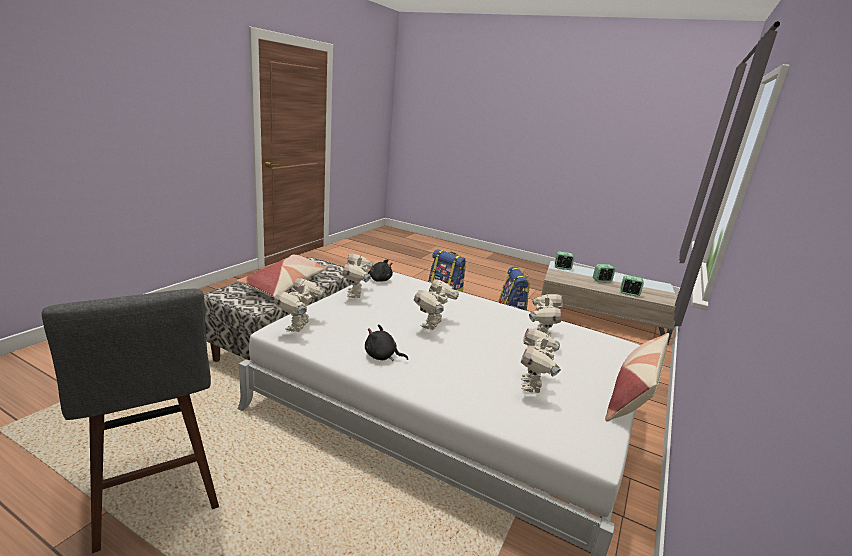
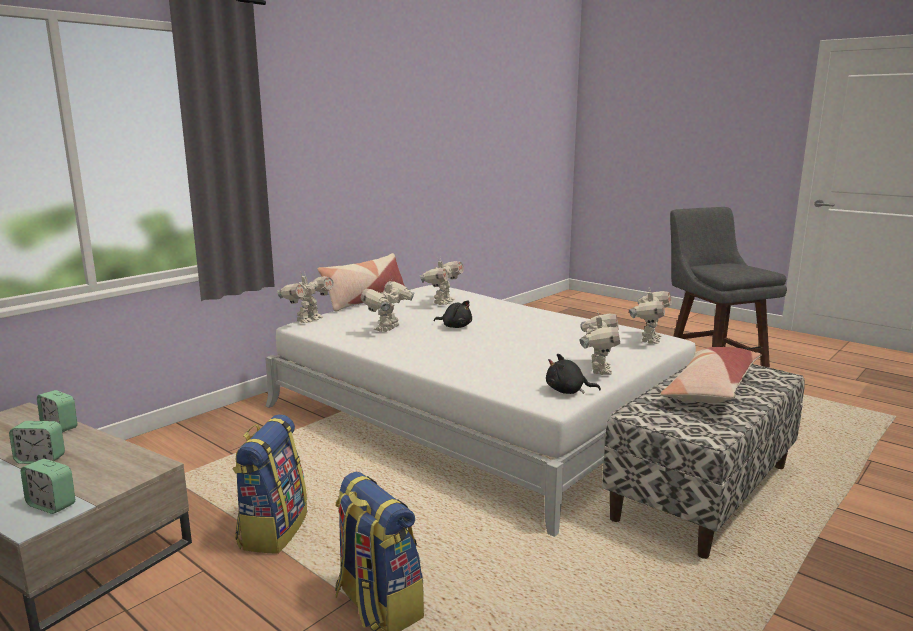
camera: 165 degrees left, 5 degrees down
(382, 356) = (560, 322): black plush toy -> black plush toy (455, 326)
(433, 325) = (504, 336): toy robot -> toy robot (308, 320)

